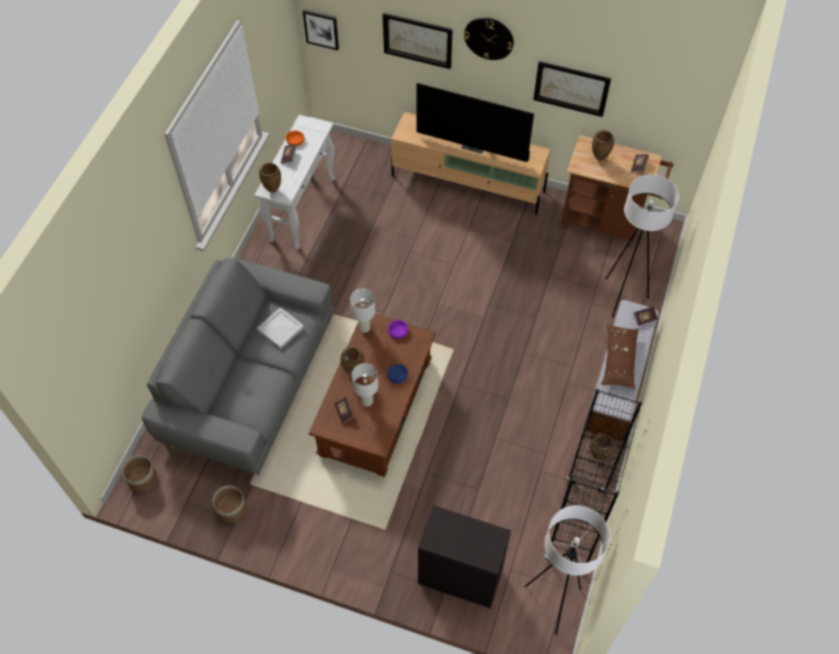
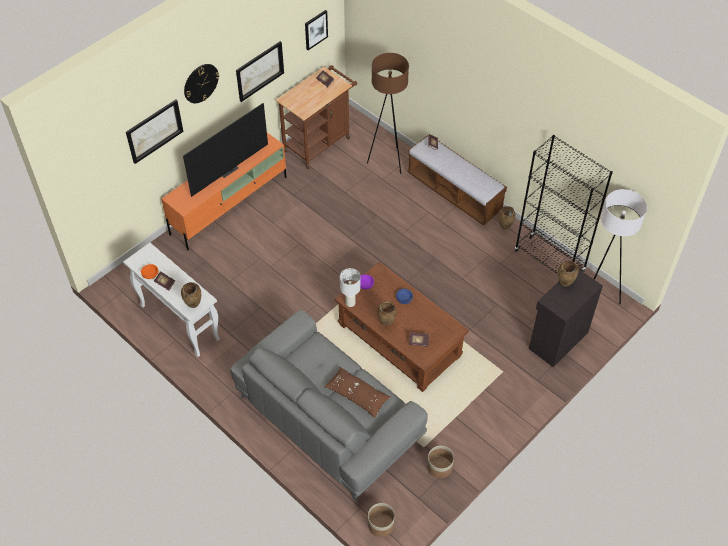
camera: 65 degrees left, 5 degrees down
(280, 329) = (318, 360): white tray -> none
(321, 29) = (82, 190): picture -> picture (315, 29)
(366, 401) = (416, 324): white table lamp -> none
(468, 184) = (230, 205): beige tv stand -> orange tv stand
(599, 158) = (304, 98): brown vase -> brown vase (564, 285)
(619, 360) = (457, 171): brown pillow -> brown pillow (357, 395)
(621, 297) = (387, 161): white floor lamp -> brown floor lamp

